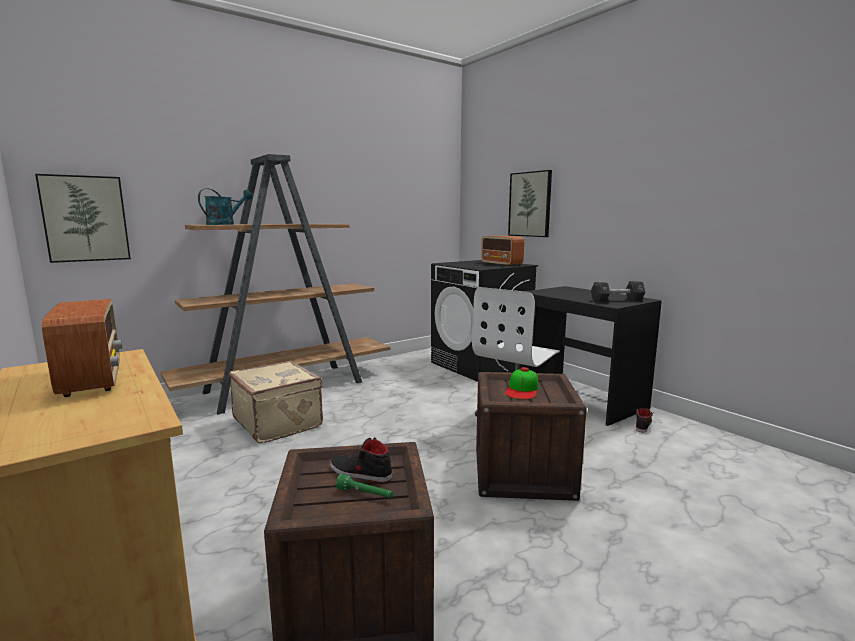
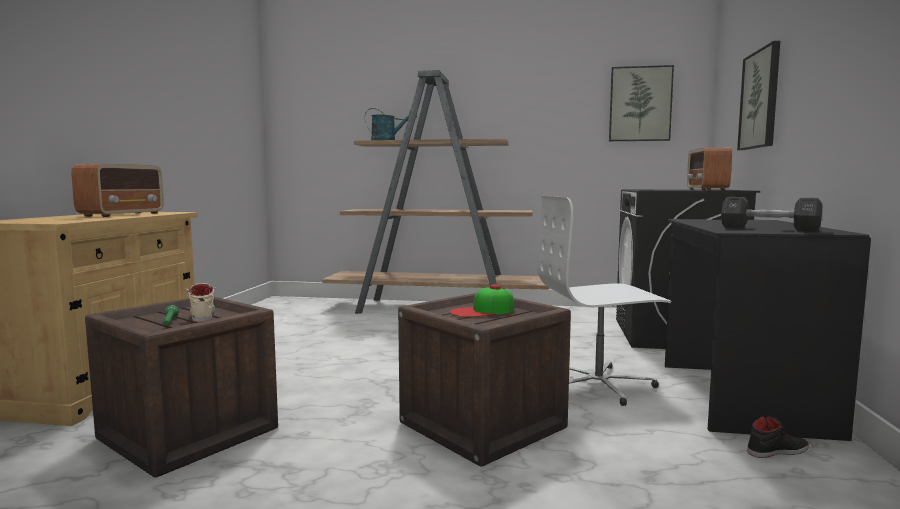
camera: 45 degrees right, 5 degrees down
(85, 218) = (305, 140): picture -> picture (640, 104)
(279, 422) = (379, 328): beige suitcase -> none
(360, 473) = (202, 315): black shoe -> beige shoe

